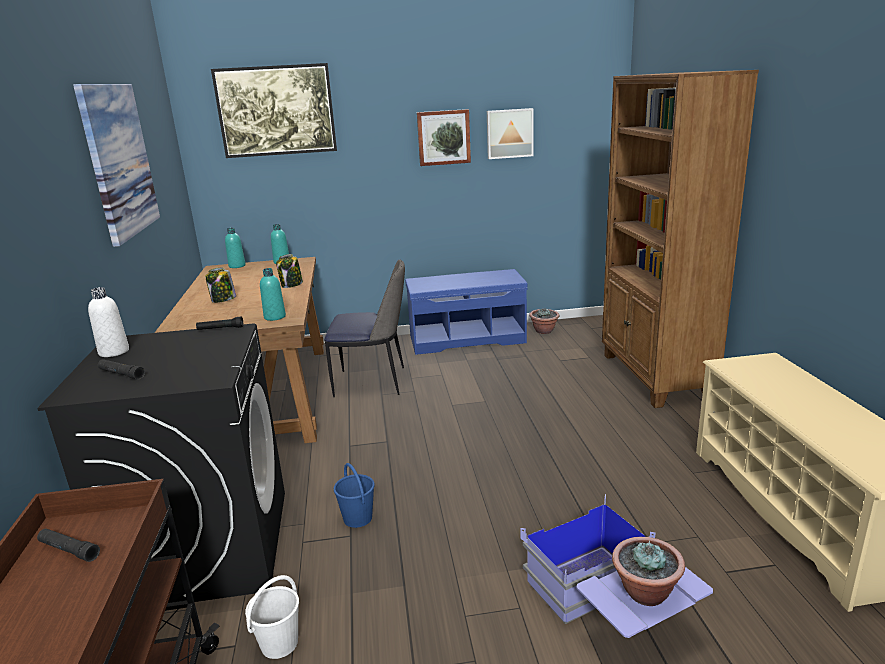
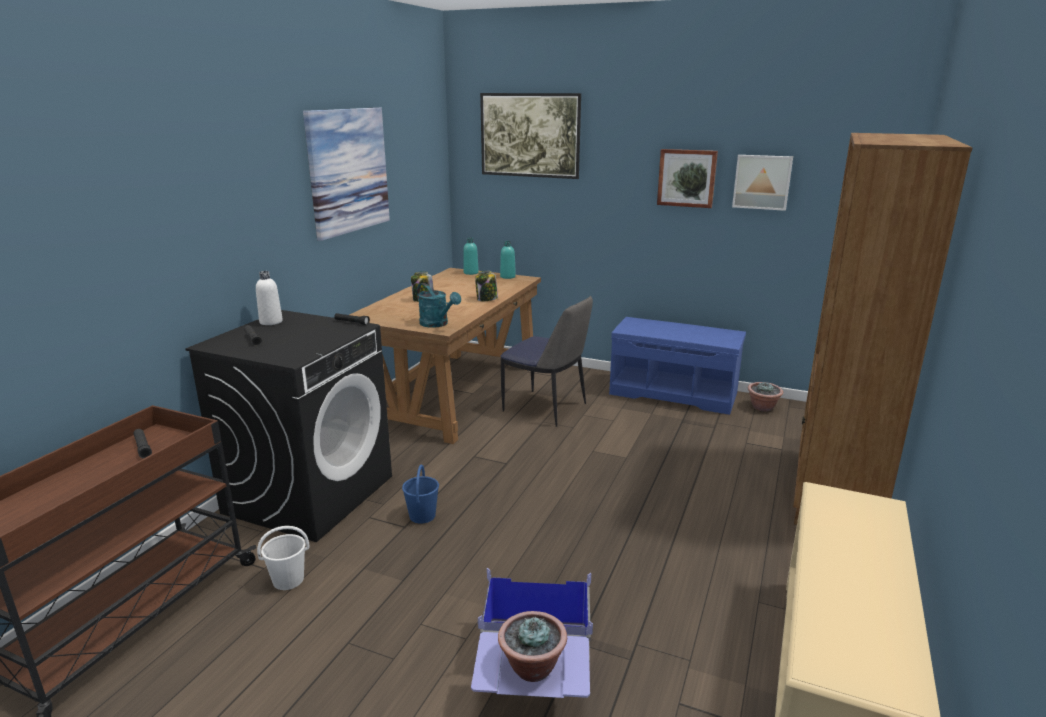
camera: 30 degrees right, 0 degrees up
(275, 317) = (437, 324): turquoise bottle -> turquoise watering can

